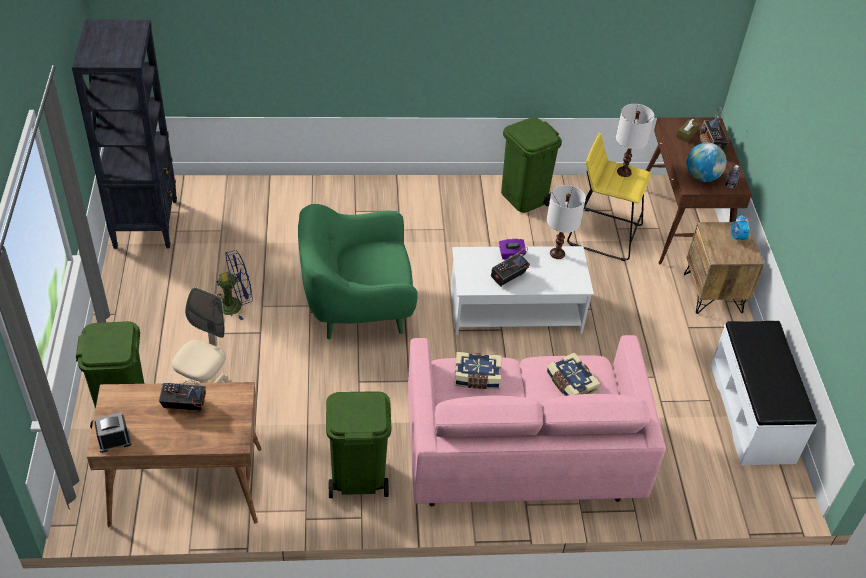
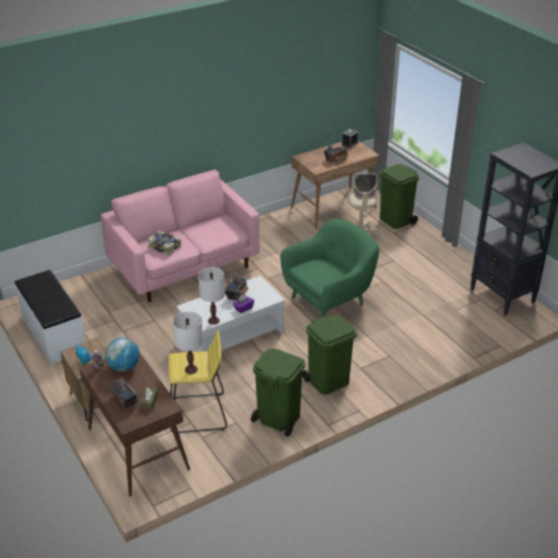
camera: 155 degrees right, 10 degrees down
(235, 304) = (398, 277): blue fan -> none
(357, 476) = (260, 235): green trash can -> green trash can (328, 381)
(477, 377) = (217, 233): book -> none

